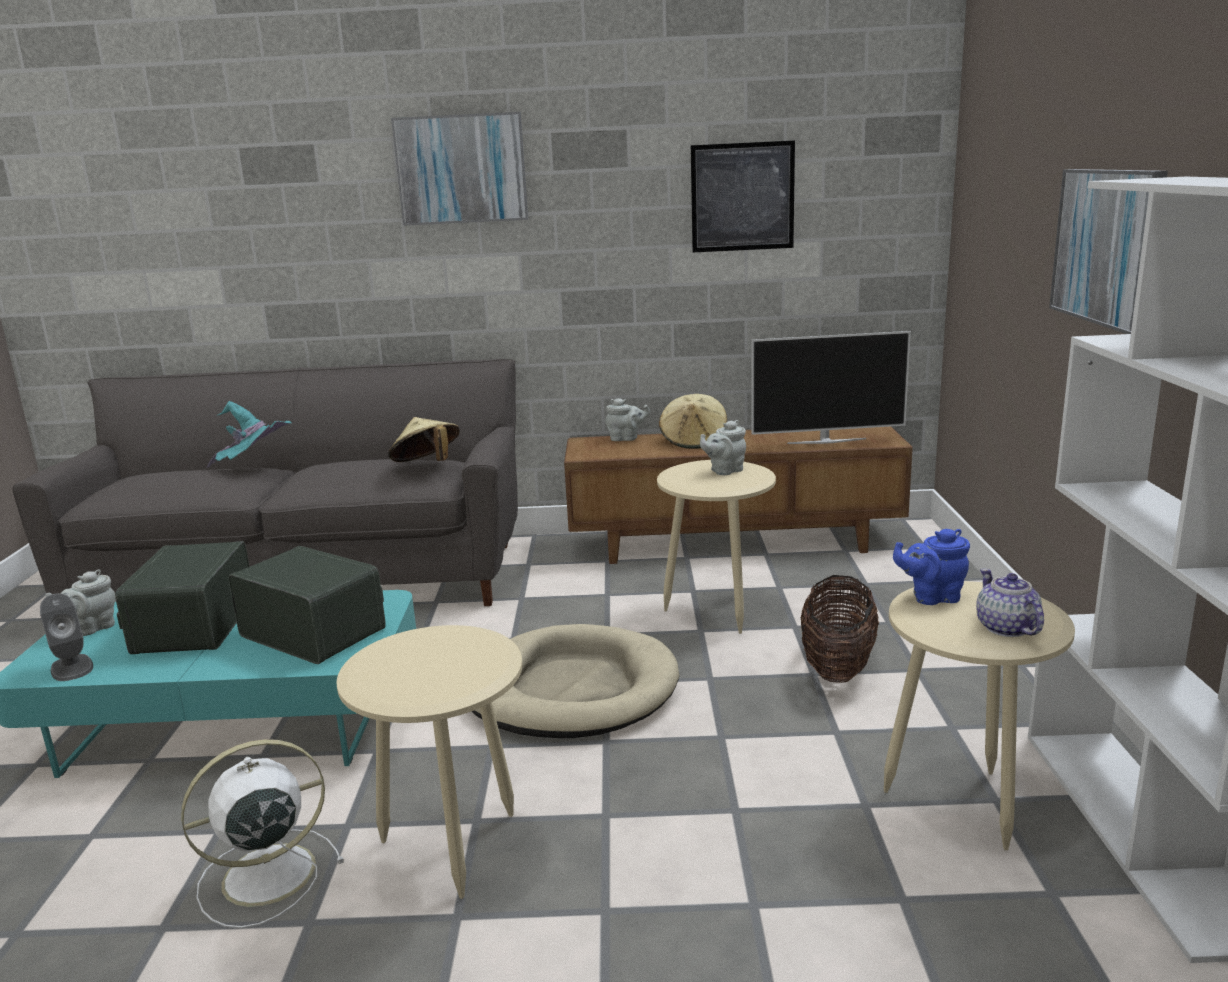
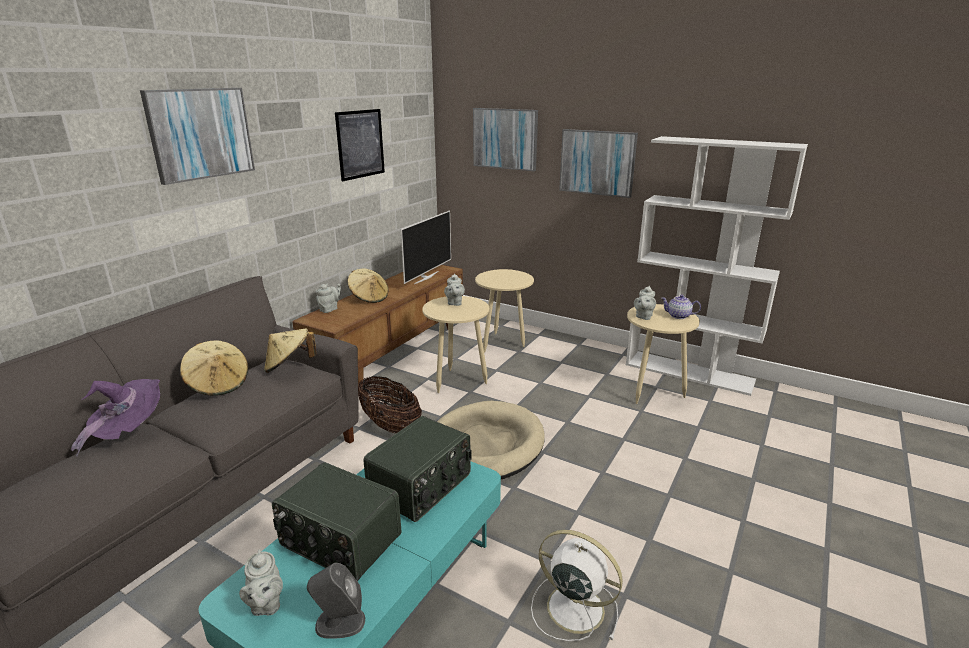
camera: 60 degrees left, 5 degrees up
(255, 466) = (128, 431): turquoise hat -> purple hat
(264, 876) = (572, 607): white fan -> white fan turned 120 degrees clockwise
(315, 632) = (422, 486): radio -> radio turned 150 degrees clockwise
(356, 457) = (218, 384): none -> beige hat
(453, 855) = (601, 528): beige side table -> beige side table (503, 344)
(837, 666) = (540, 375): basket -> basket (390, 426)
(932, 597) = (643, 316): blue teapot -> grey teapot
(1011, 195) = (505, 139): none -> picture

